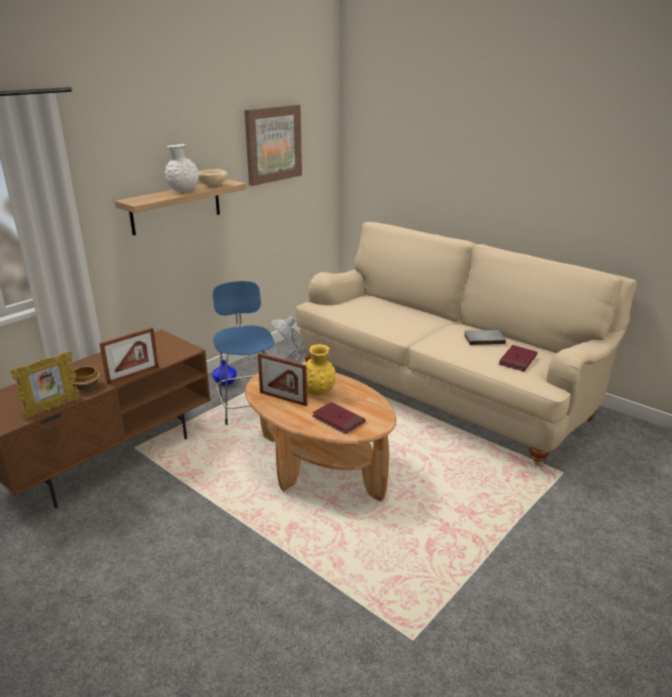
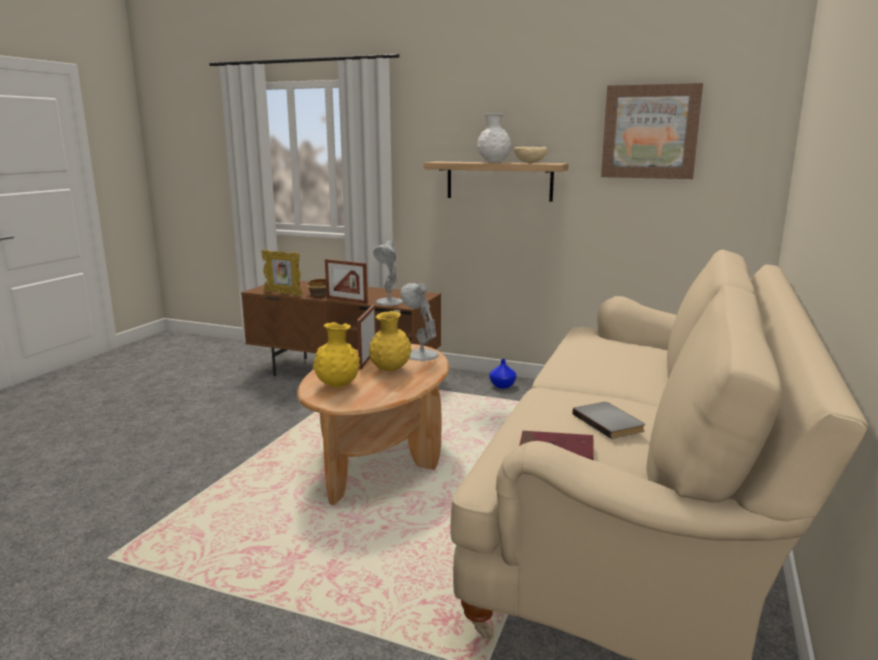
camera: 70 degrees right, 10 degrees down
(167, 356) = (388, 302): none -> white table lamp
(248, 406) = (467, 404): blue stool -> none
(338, 420) = (337, 385): red book -> yellow vase

